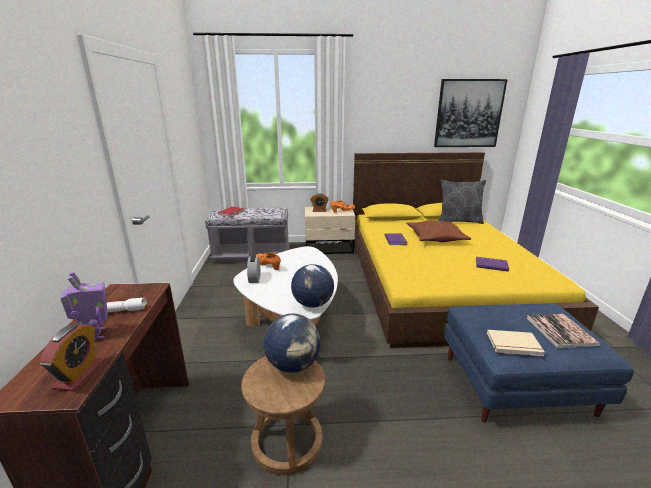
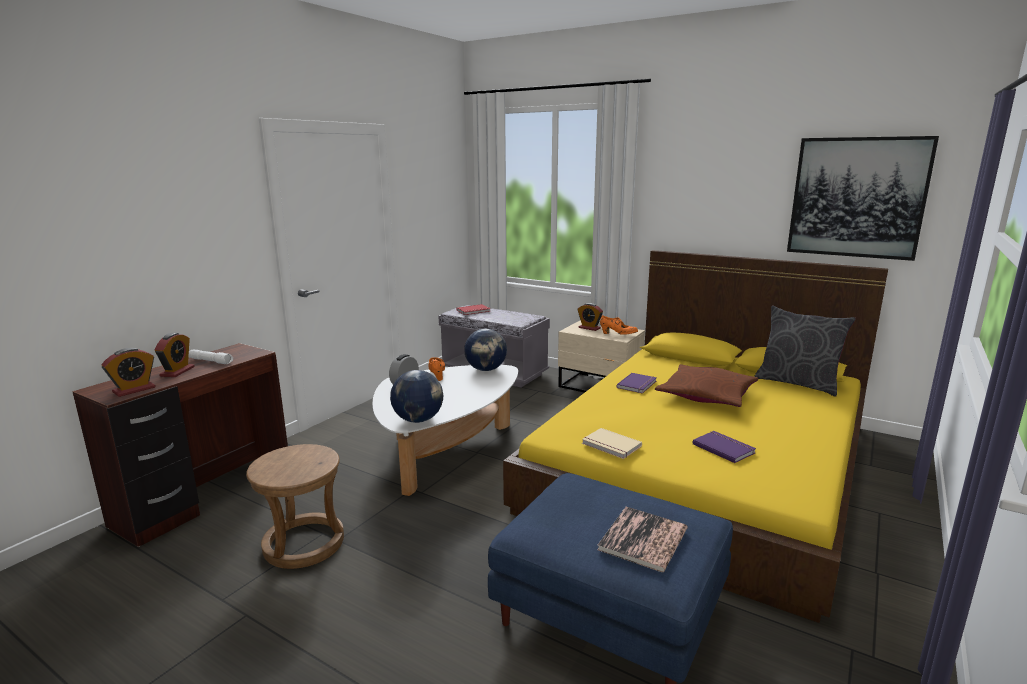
camera: 35 degrees right, 5 degrees down
(96, 335) = (177, 371): toy robot -> alarm clock
(293, 364) = (316, 457): globe -> globe (486, 369)
(514, 345) = (548, 526): beige book -> beige book (610, 446)

